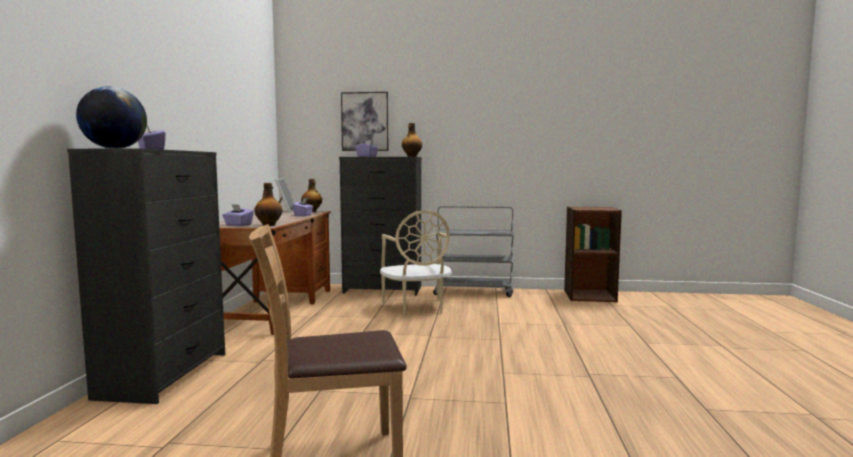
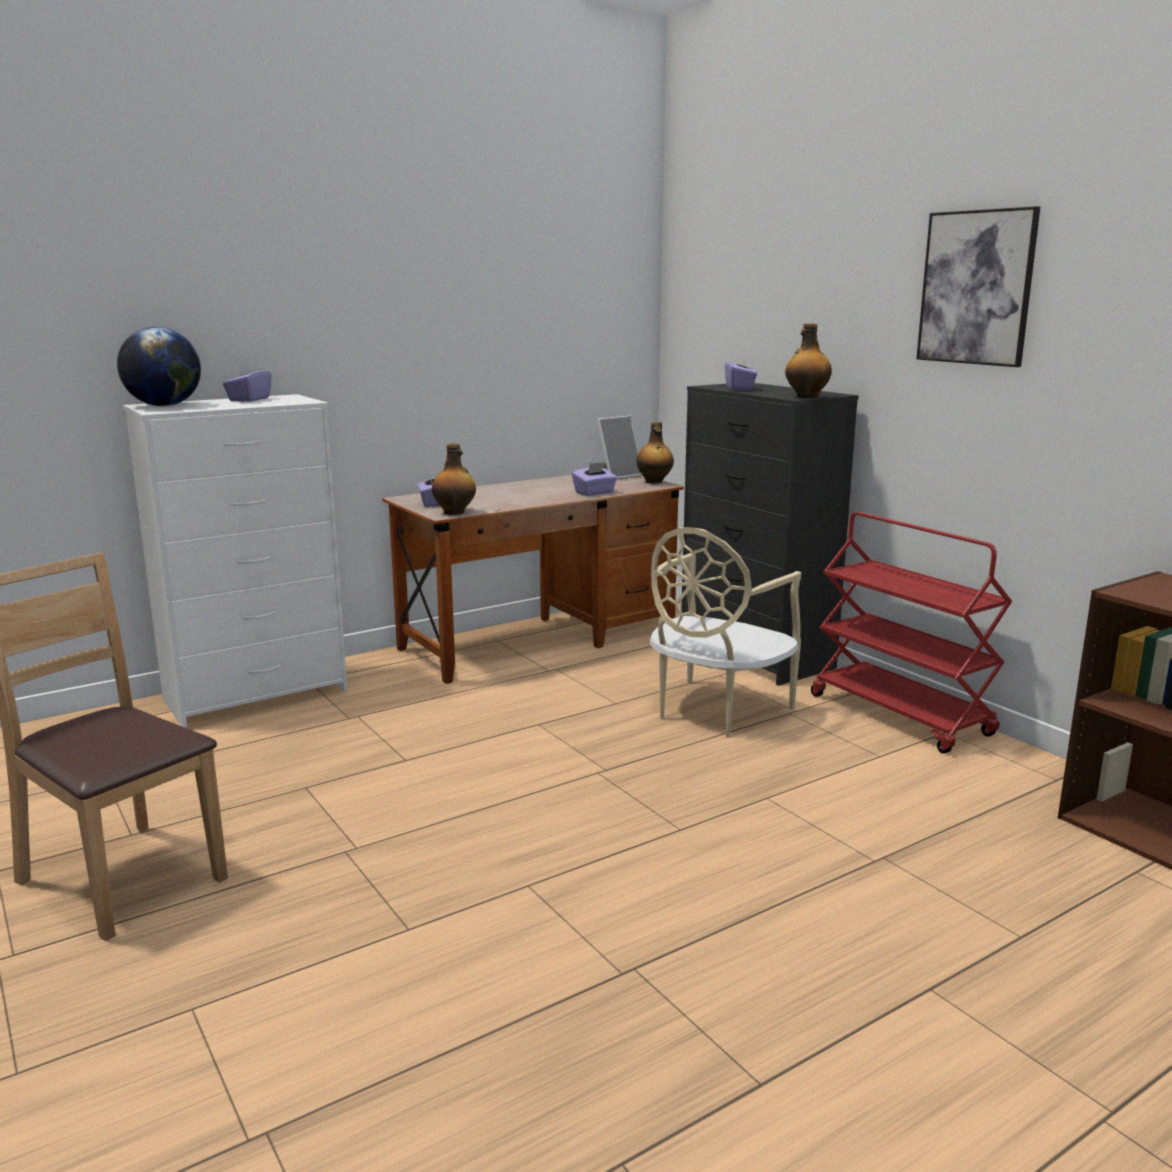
camera: 50 degrees right, 10 degrees up
(165, 374) = (257, 694): black dresser -> white dresser
(365, 121) = (776, 309): picture -> picture (976, 288)
(474, 292) = (901, 715): grey cart -> red cart

